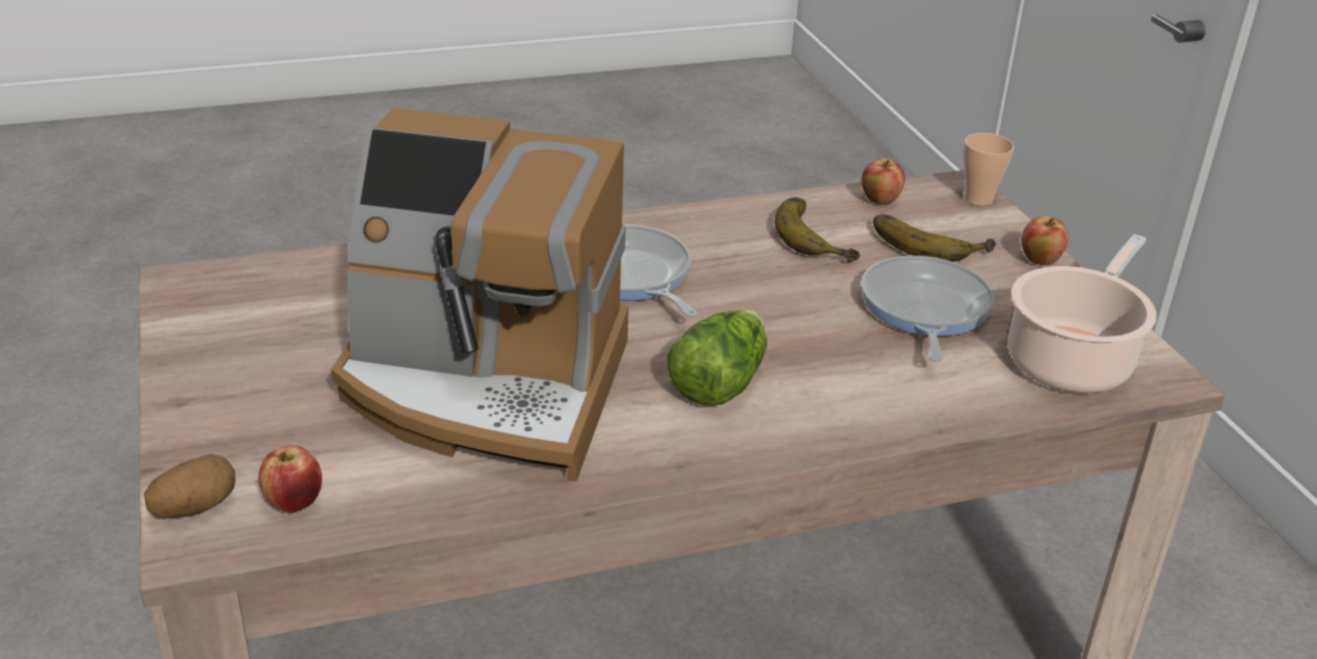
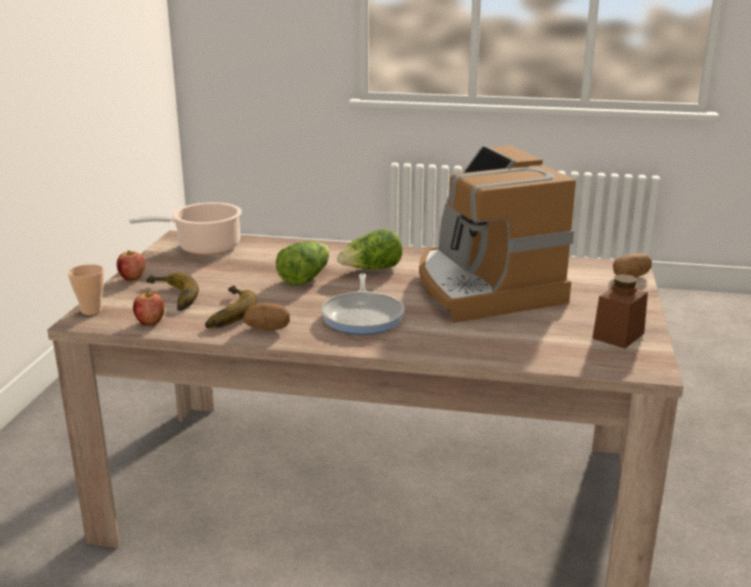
camera: 150 degrees left, 10 degrees down
(226, 331) = (618, 335): none -> brown jar
(294, 503) = (587, 270): apple -> none
(486, 387) = (483, 287): coffee machine -> coffee machine turned 150 degrees counterclockwise
(729, 226) = (268, 328): none -> potato
(803, 330) = (305, 278): none -> lettuce
(924, 310) = (233, 273): frying pan -> none

